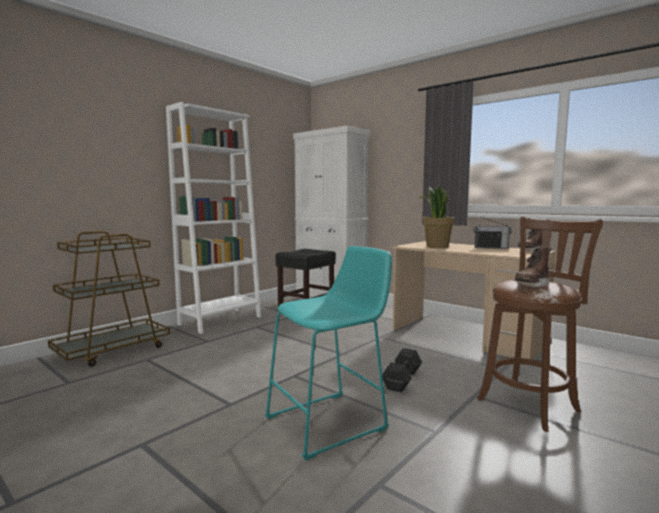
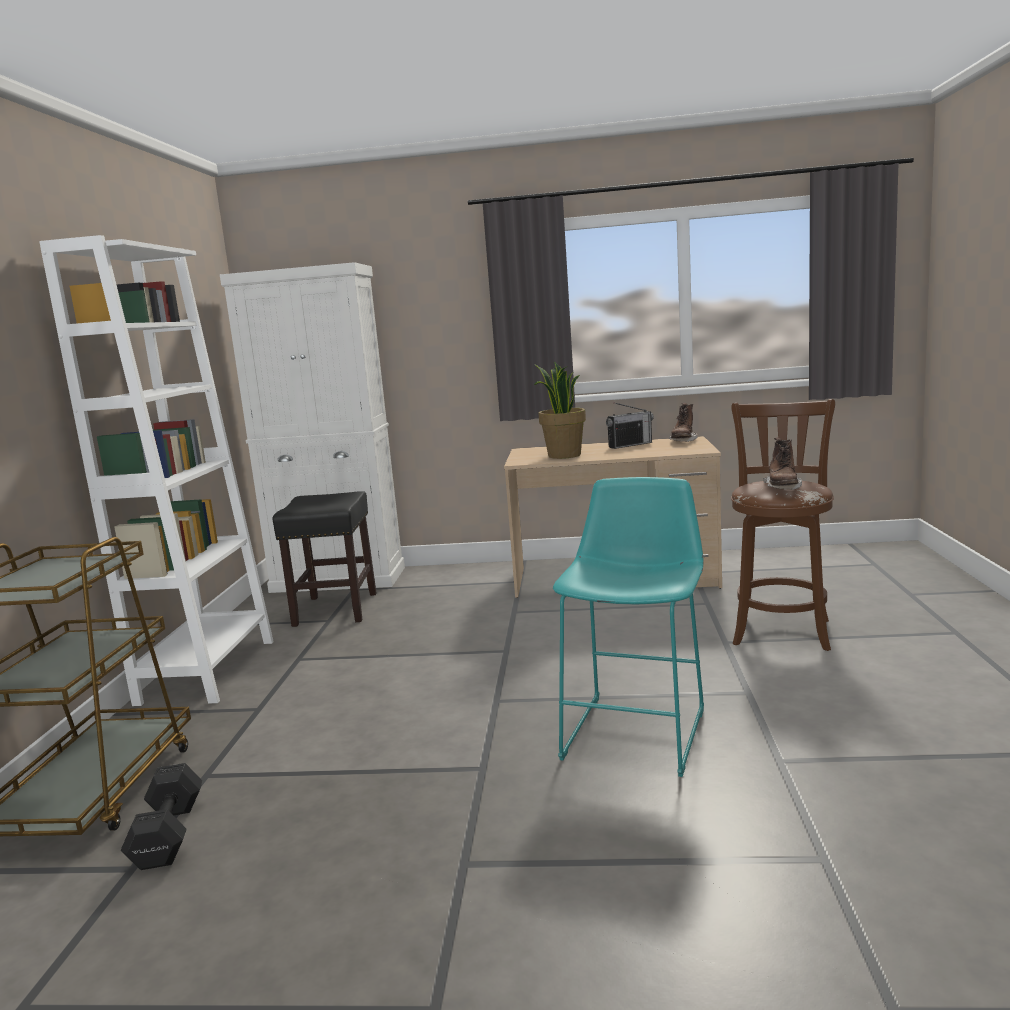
camera: 35 degrees left, 5 degrees up
(403, 379) = (631, 653): black dumbbell -> black dumbbell (170, 833)

